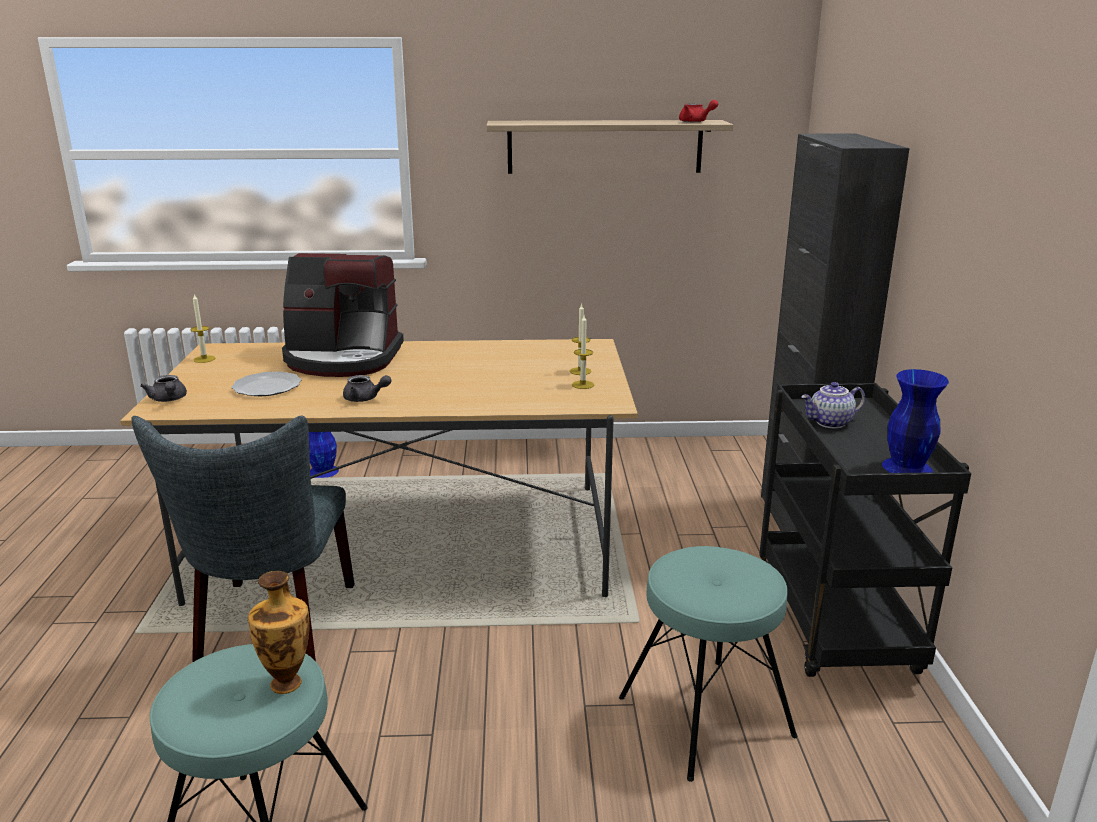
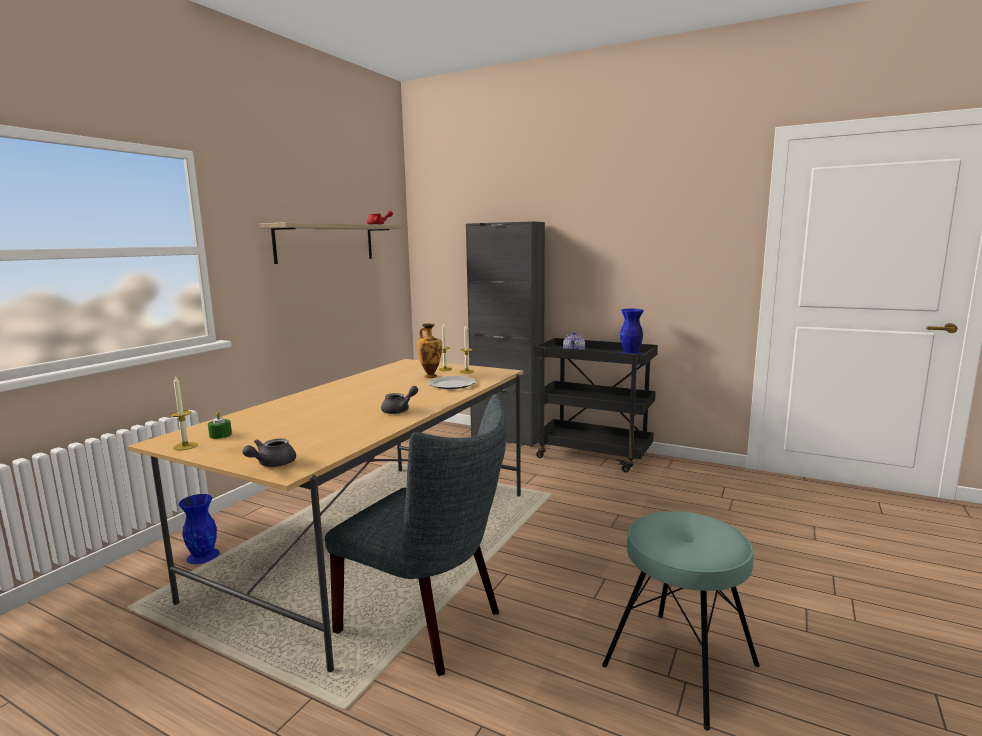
camera: 60 degrees left, 10 degrees down
(168, 400) = (271, 464): grey teapot -> grey teapot turned 120 degrees clockwise
(239, 359) = (220, 435): none -> green candle
(267, 387) = (316, 432): plate -> plate (453, 384)
(287, 682) = (687, 518): vase -> vase (430, 376)
(343, 359) = (300, 408): coffee machine -> none
(705, 716) = (639, 501): turquoise stool -> none

